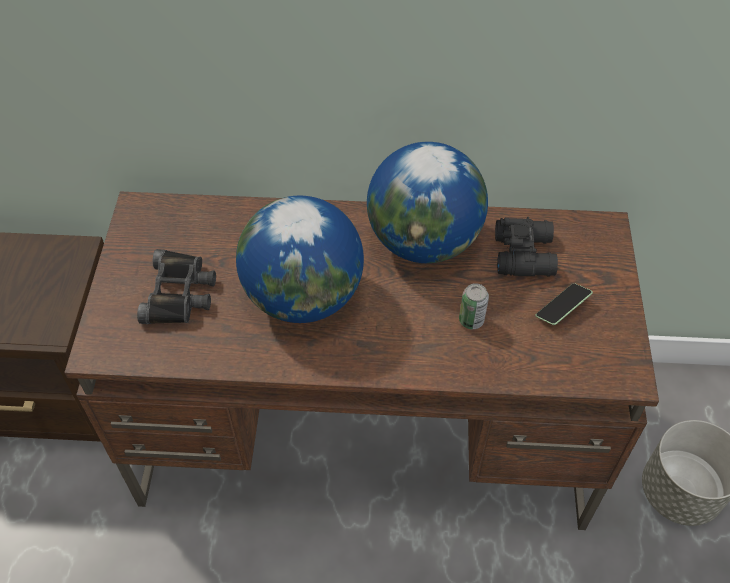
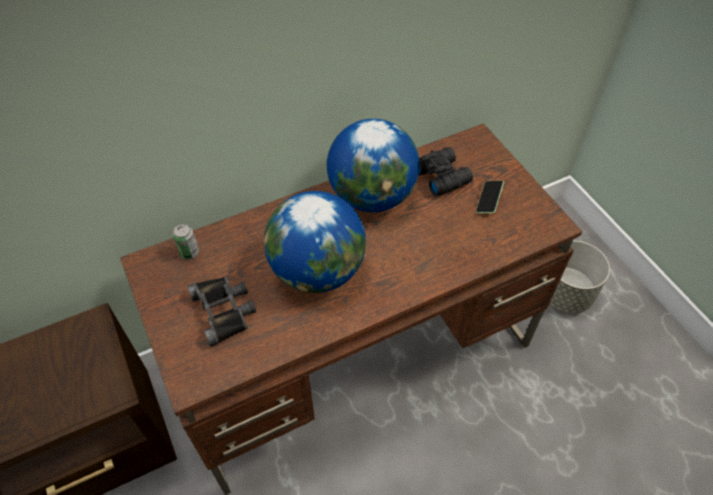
camera: 30 degrees left, 0 degrees up
(471, 320) = (439, 234): can -> can (189, 253)

